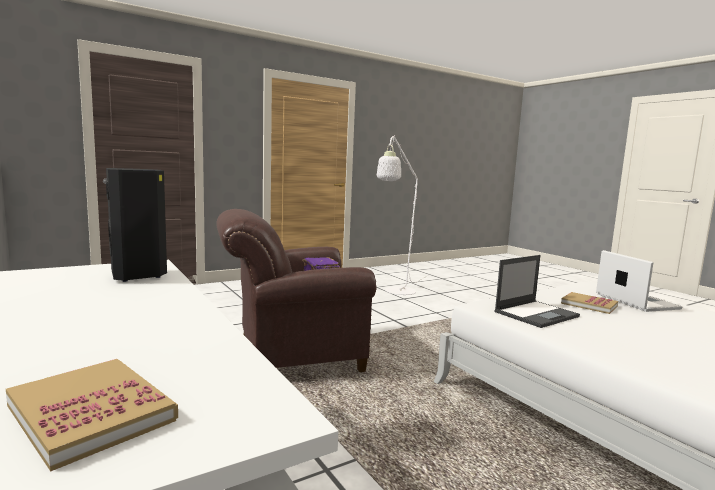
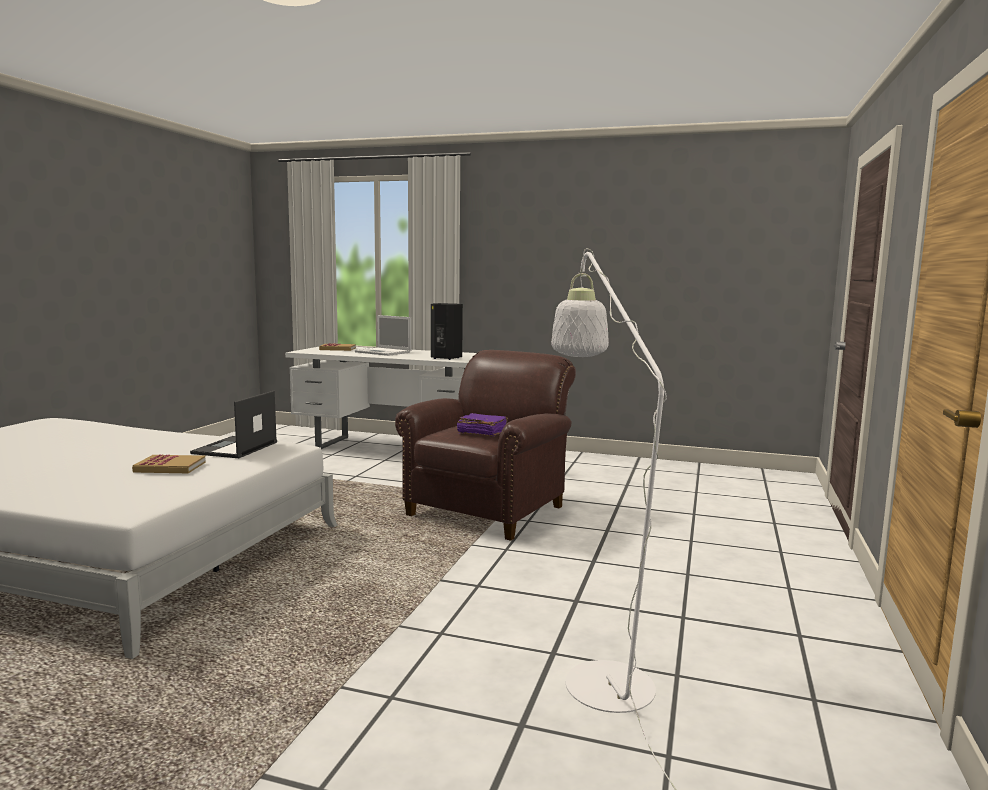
camera: 140 degrees right, 0 degrees up
(635, 301) = (95, 485): laptop -> laptop (384, 352)

